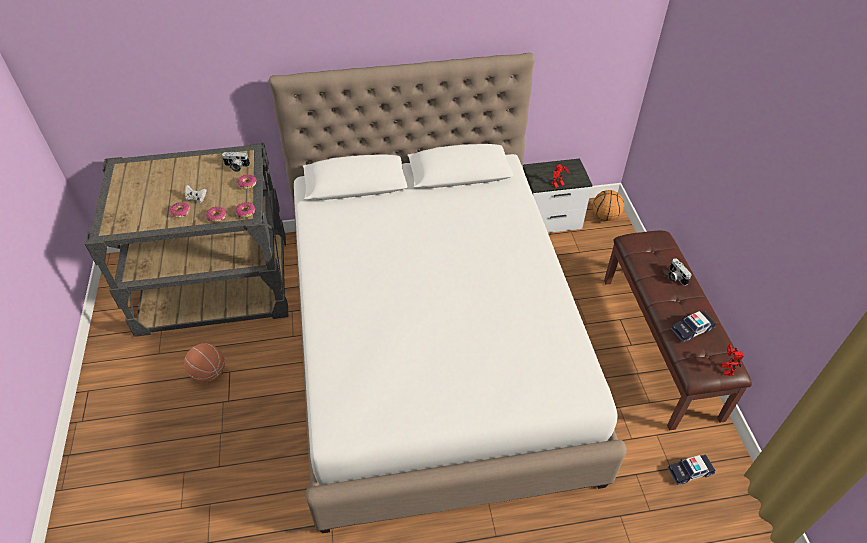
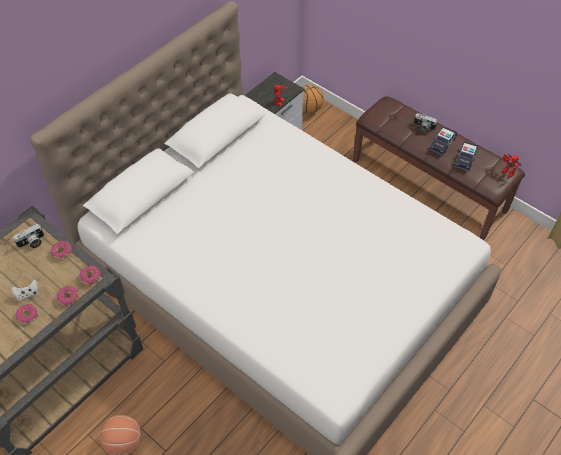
camera: 40 degrees left, 5 degrees up
(690, 471) = (517, 258): toy car -> toy car (442, 143)

